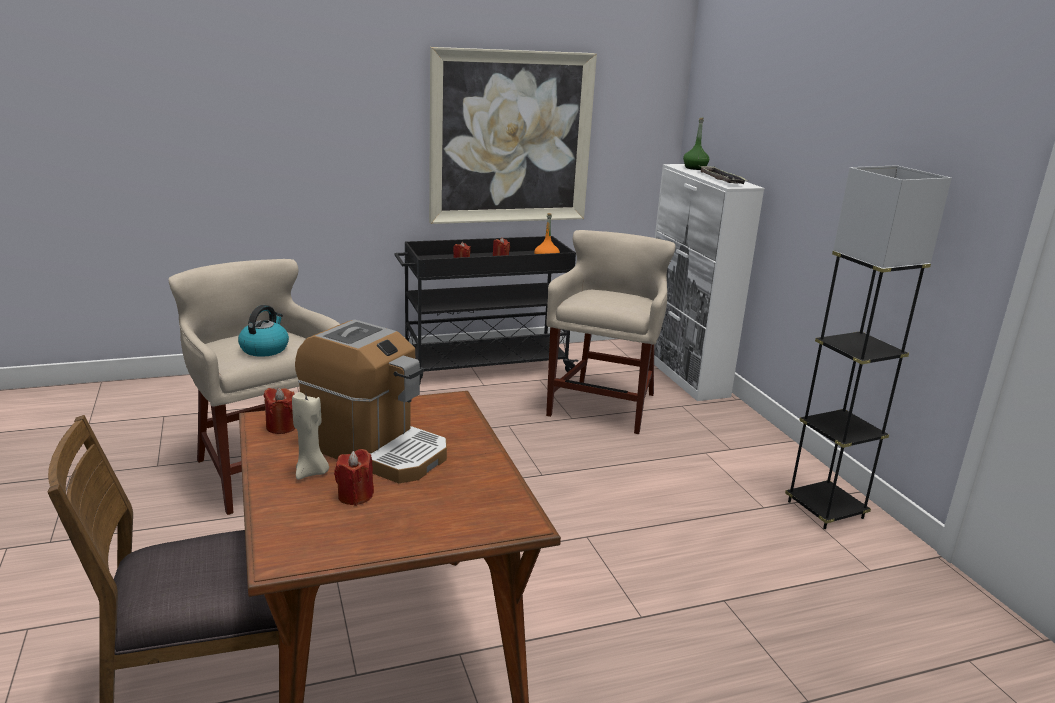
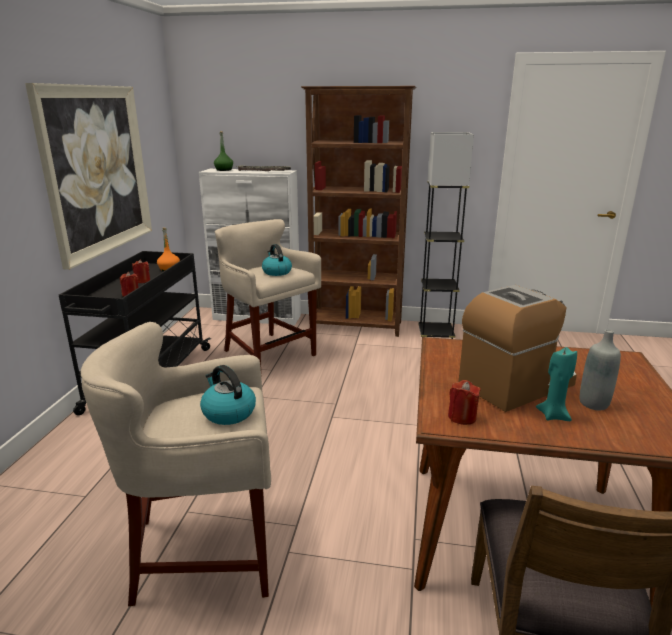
camera: 60 degrees left, 0 degrees up
(311, 472) = (553, 415): beige candle -> turquoise candle
(355, 496) = (593, 403): red candle -> grey bottle
(608, 301) = (276, 272): none -> kettle
(756, 442) = (357, 326): none -> brown bookcase

